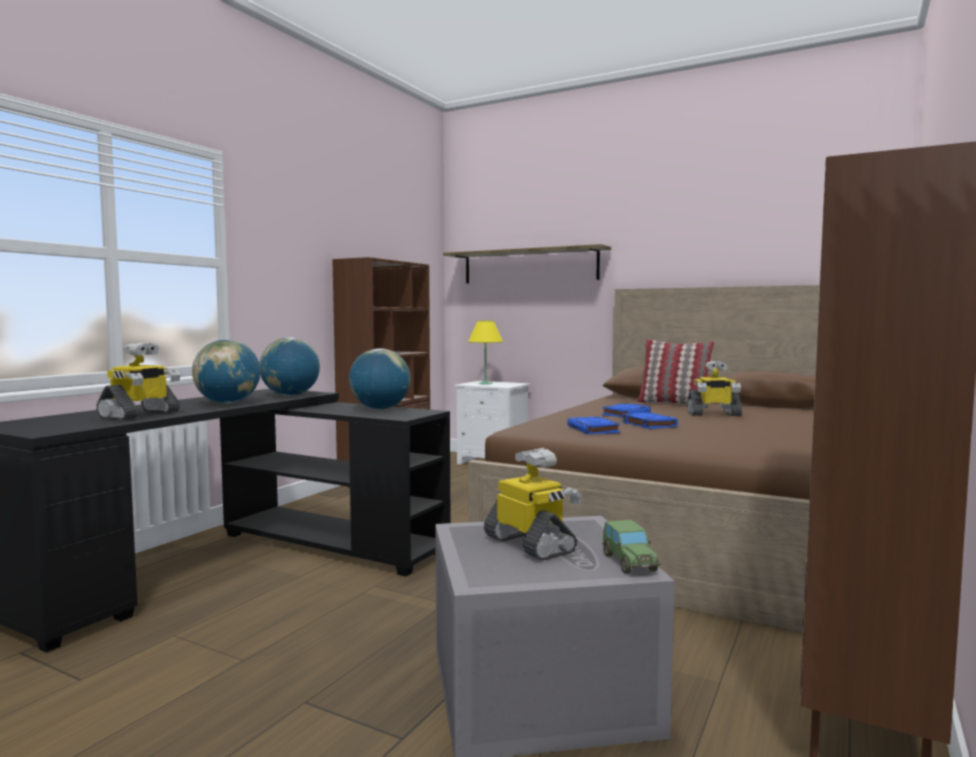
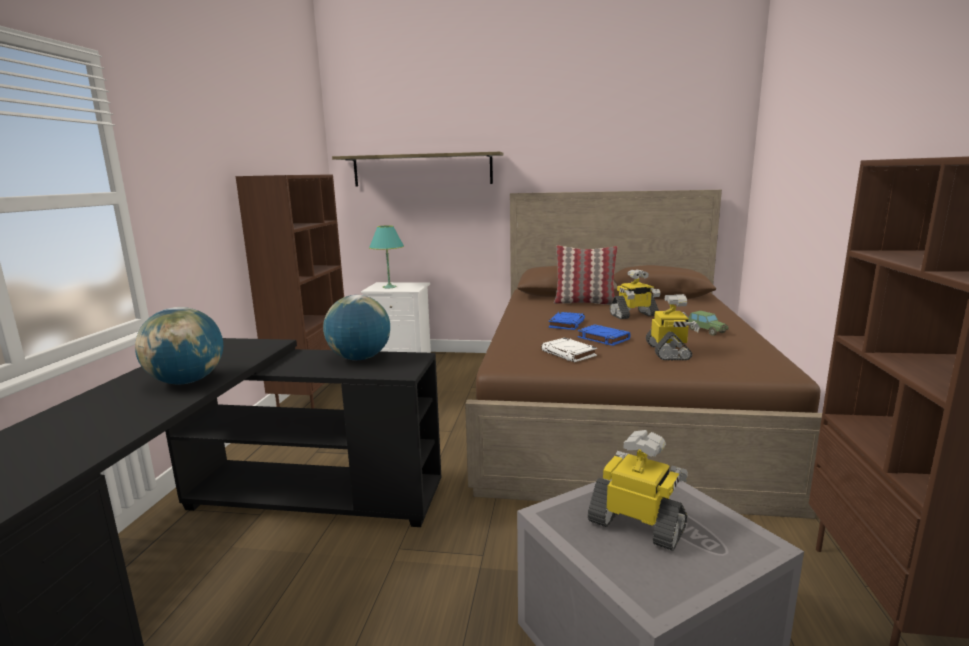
camera: 20 degrees left, 10 degrees up
(140, 415) = (95, 431): toy robot -> toy robot (668, 352)
(290, 395) = (246, 352): globe -> none
(485, 383) = (389, 287): yellow table lamp -> turquoise table lamp
(593, 430) = (569, 353): blue book -> white book
(629, 562) = (744, 533): toy car -> toy car (706, 331)

